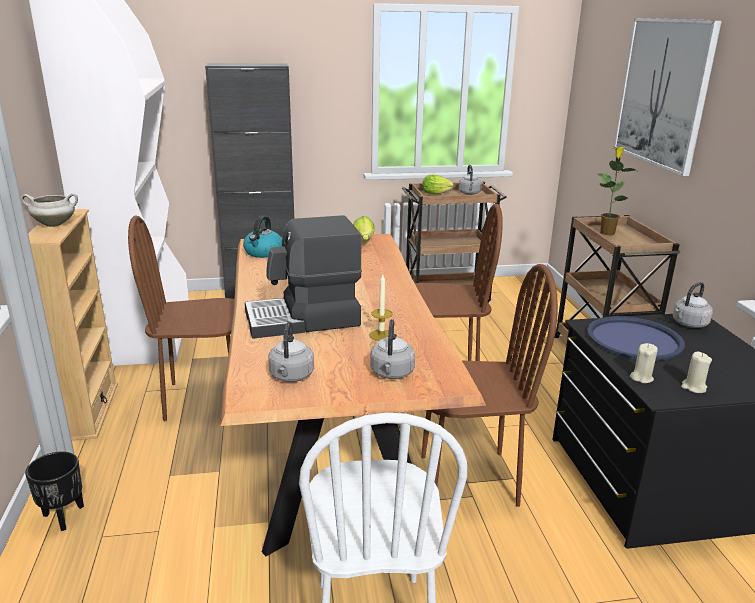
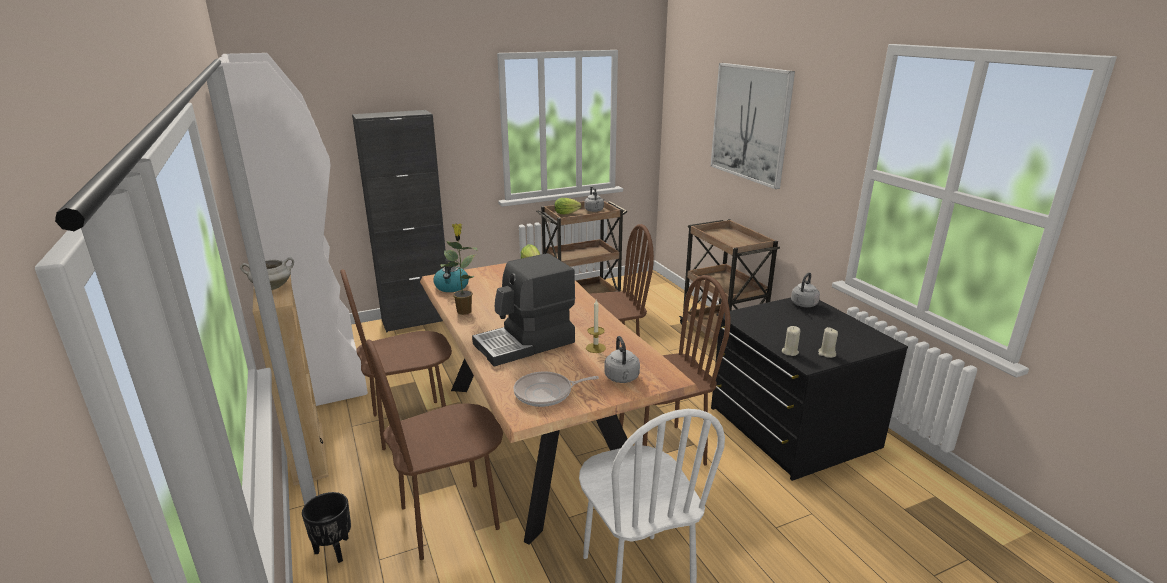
camera: 15 degrees left, 0 degrees up
(194, 508) = (449, 518): none -> brown chair
(291, 376) = (546, 393): grey kettle -> frying pan
(607, 232) = (719, 236): potted plant -> potted plant (464, 311)
(634, 339) = (771, 322): blue tray -> none

